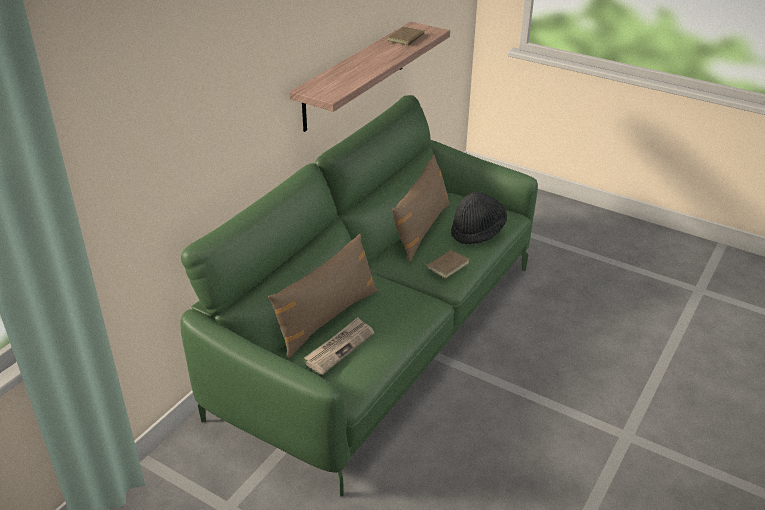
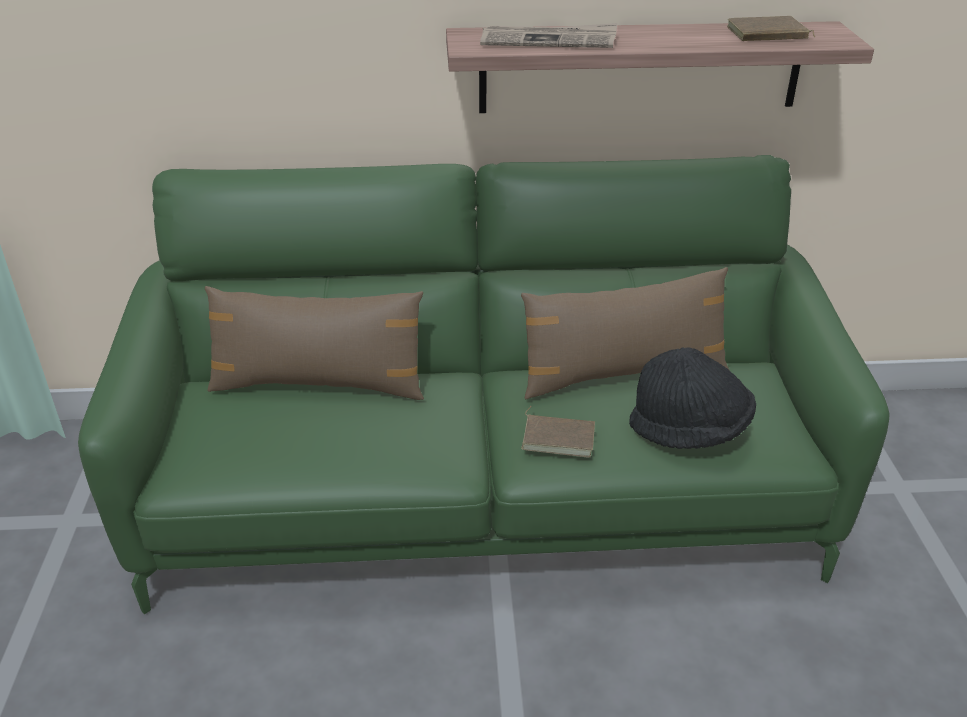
camera: 55 degrees right, 0 degrees up
(339, 347) = (261, 421): newspaper -> newspaper (549, 40)

